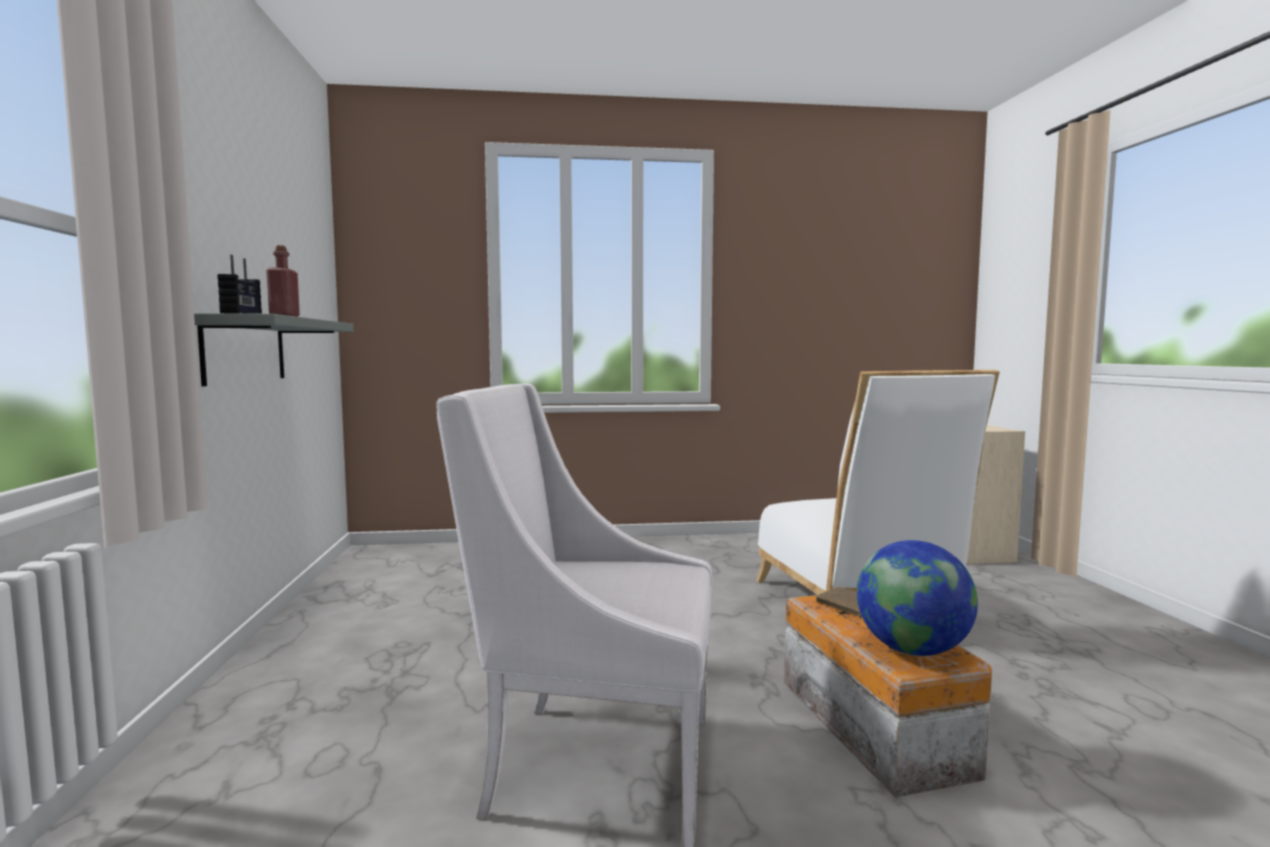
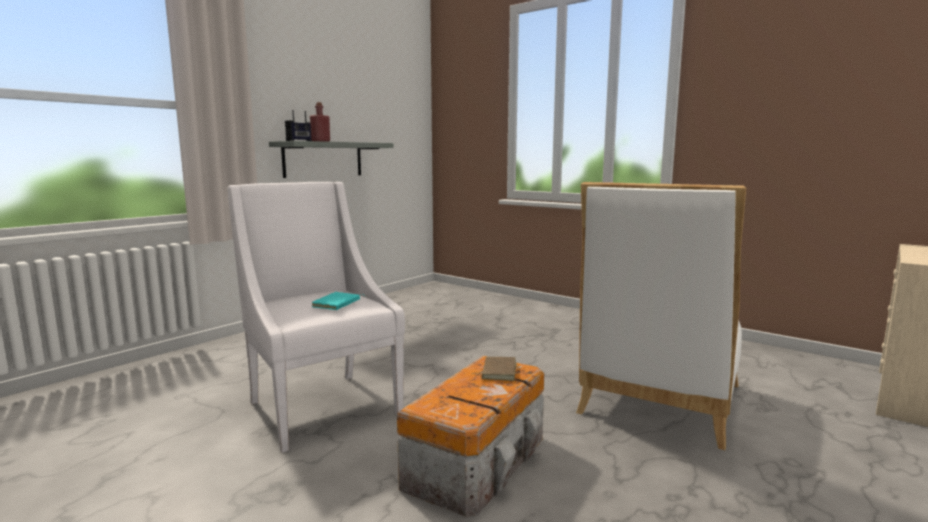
camera: 45 degrees right, 5 degrees up
(649, 576) = (338, 304): none -> turquoise book
(912, 650) = (454, 402): globe -> none

